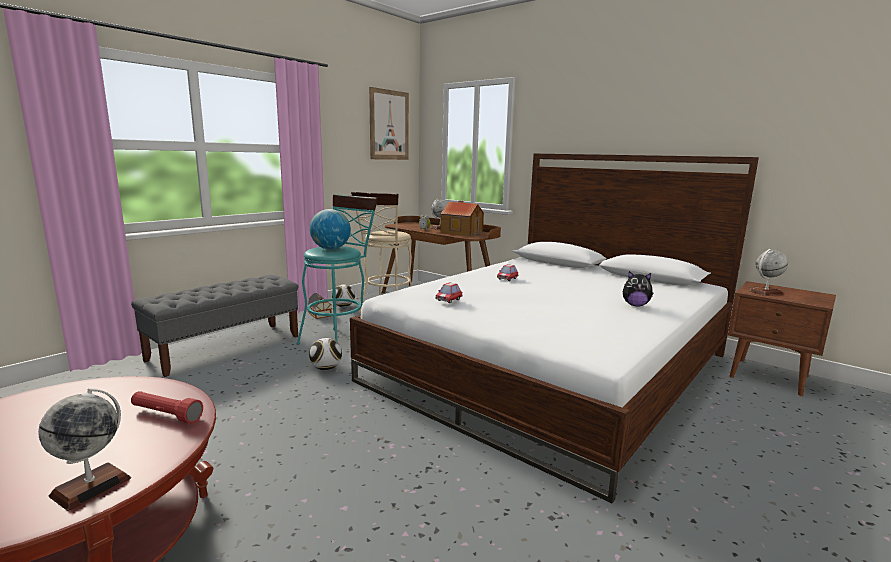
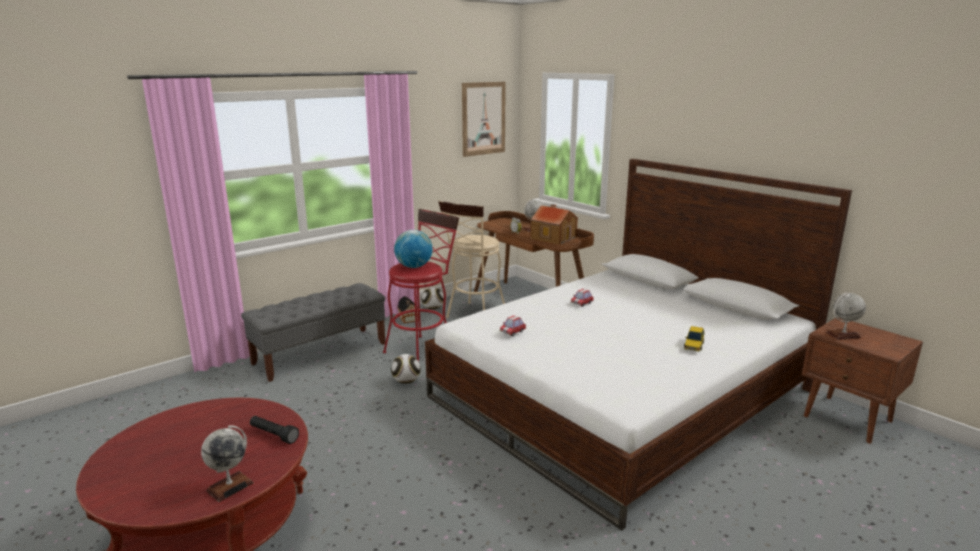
camera: 10 degrees right, 5 degrees up
(166, 415) = (273, 435): red flashlight -> black flashlight
(340, 339) = (423, 349): turquoise stool -> red stool
(635, 305) = (693, 345): plush toy -> toy car

